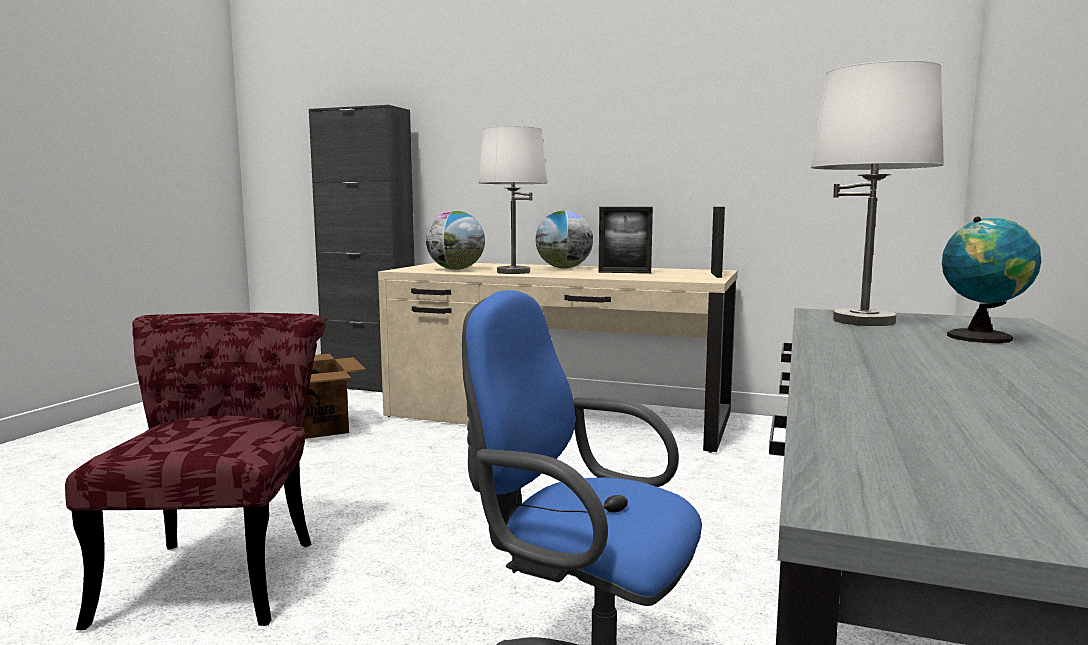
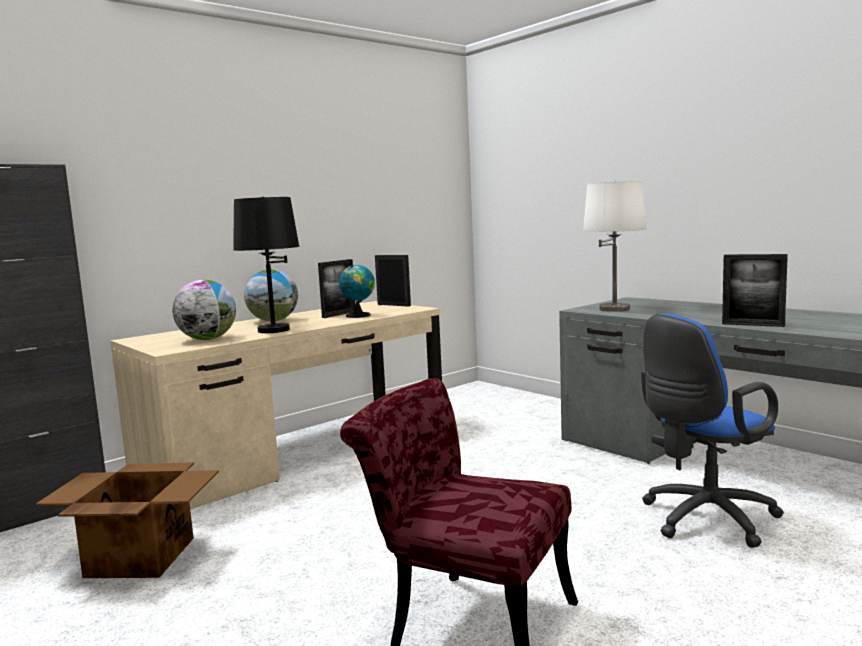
camera: 60 degrees left, 0 degrees up
(513, 272) = (273, 330): white table lamp -> black table lamp
(845, 382) = (752, 325): none -> picture frame
(983, 337) = (669, 305): globe -> globe (359, 315)

